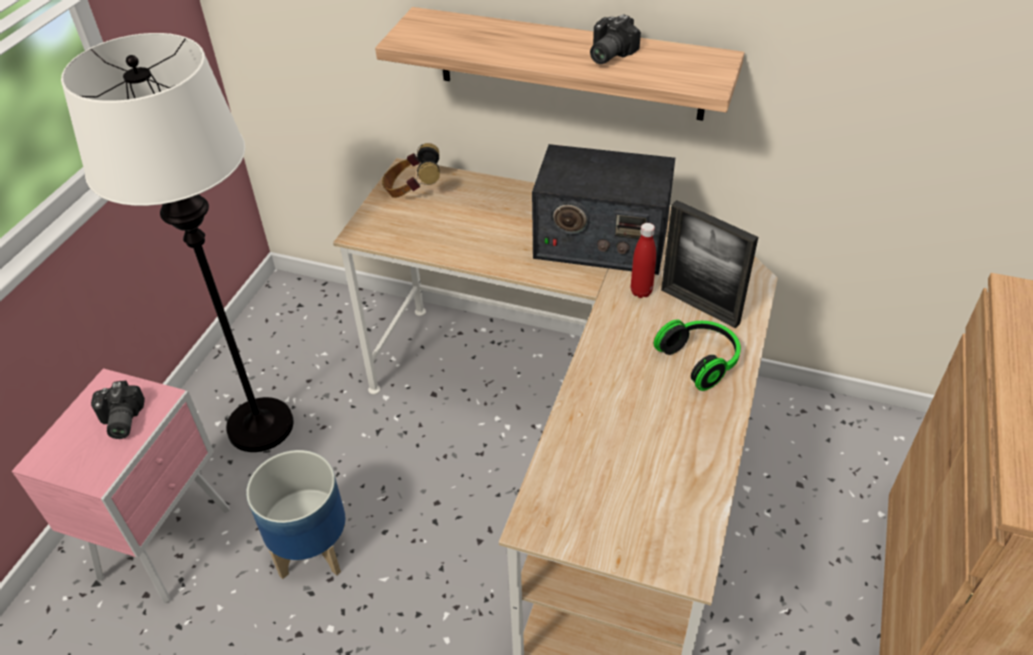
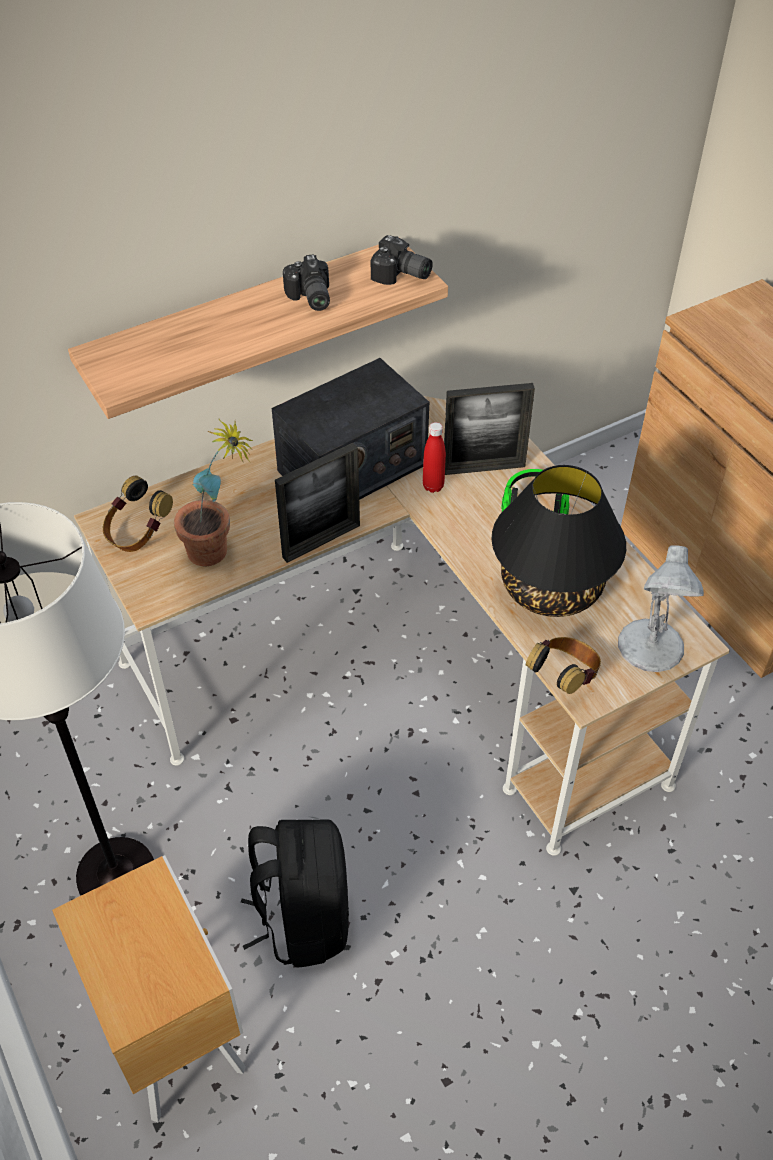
camera: 50 degrees left, 5 degrees up
(119, 421) = (145, 929): camera -> camera (401, 275)
(169, 542) = (174, 1033): pink nightstand -> brown nightstand
(312, 549) = (303, 918): planter -> black backpack
(440, 234) = (219, 553): none -> potted plant
(510, 271) = (321, 541): none -> picture frame
(539, 495) = (564, 677): none -> headphones
(627, 425) = (551, 587): none -> black table lamp
(641, 538) = (651, 648): none -> white table lamp

